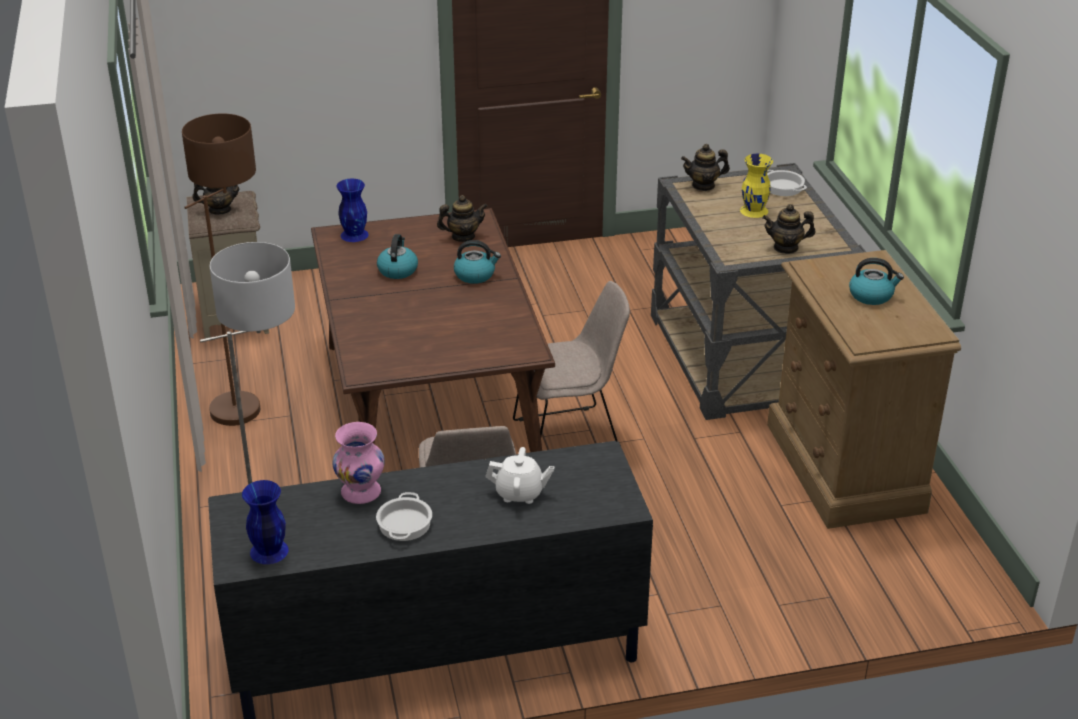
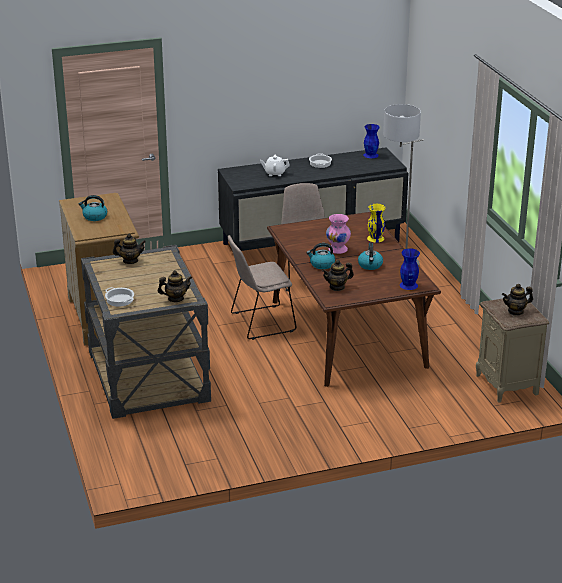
camera: 175 degrees right, 5 degrees down
(246, 403) = (460, 332): brown floor lamp -> none
(360, 492) = (343, 171): pink vase -> pink vase (338, 249)
(754, 210) = (144, 283): yellow vase -> yellow vase (375, 238)

